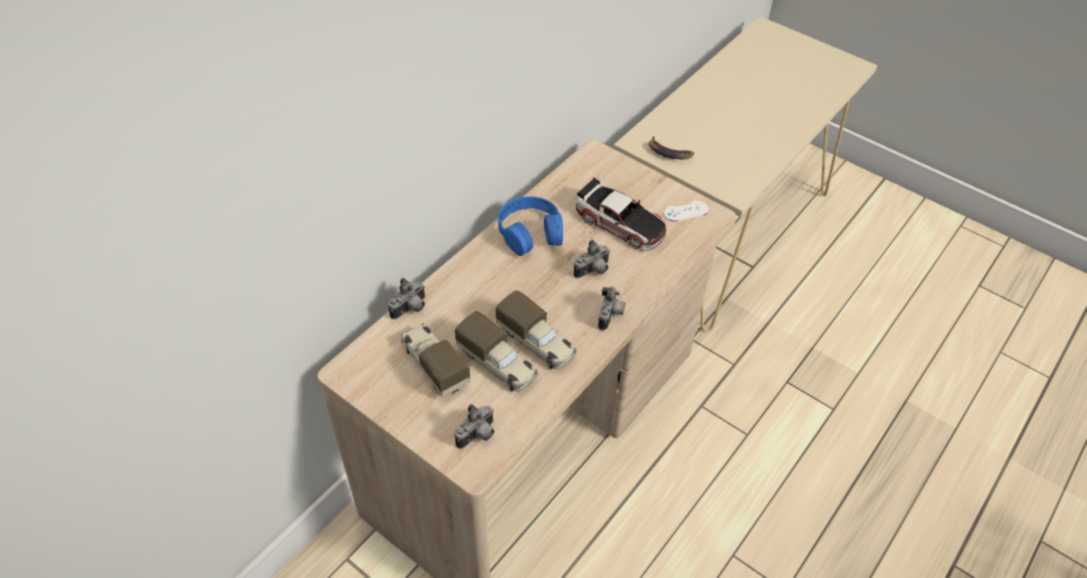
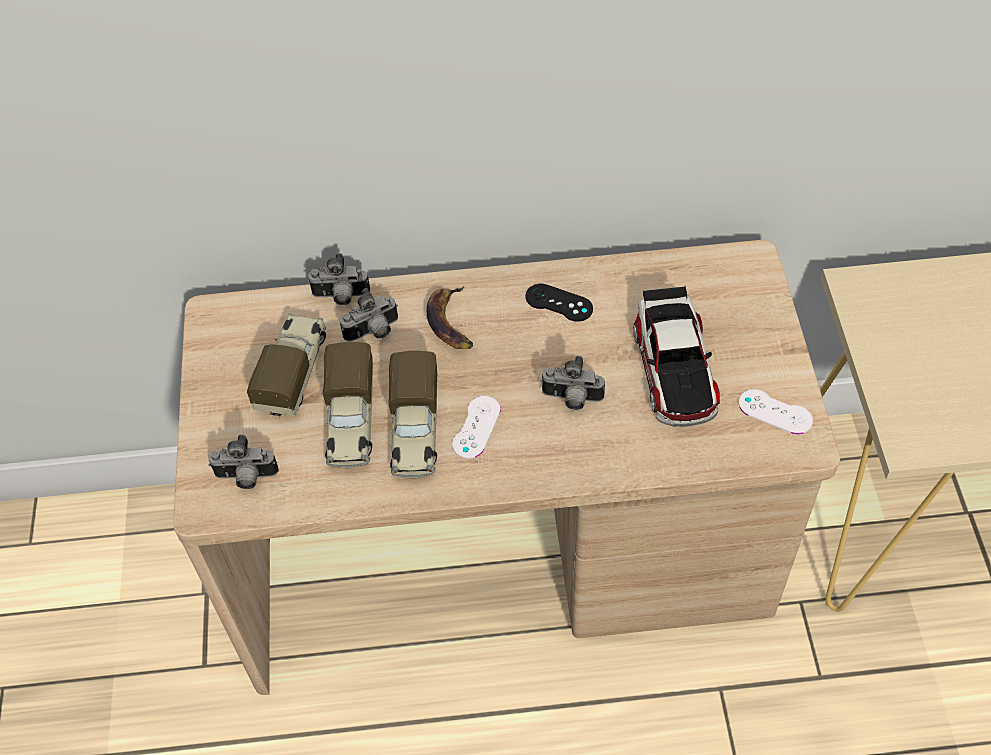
camera: 50 degrees right, 5 degrees up
(530, 232) = (559, 303): blue headphones -> black game controller
(565, 318) = (476, 427): none -> white game controller
(611, 315) = (527, 464): camera -> camera (373, 332)
(669, 152) = (884, 327): banana -> banana (451, 322)

